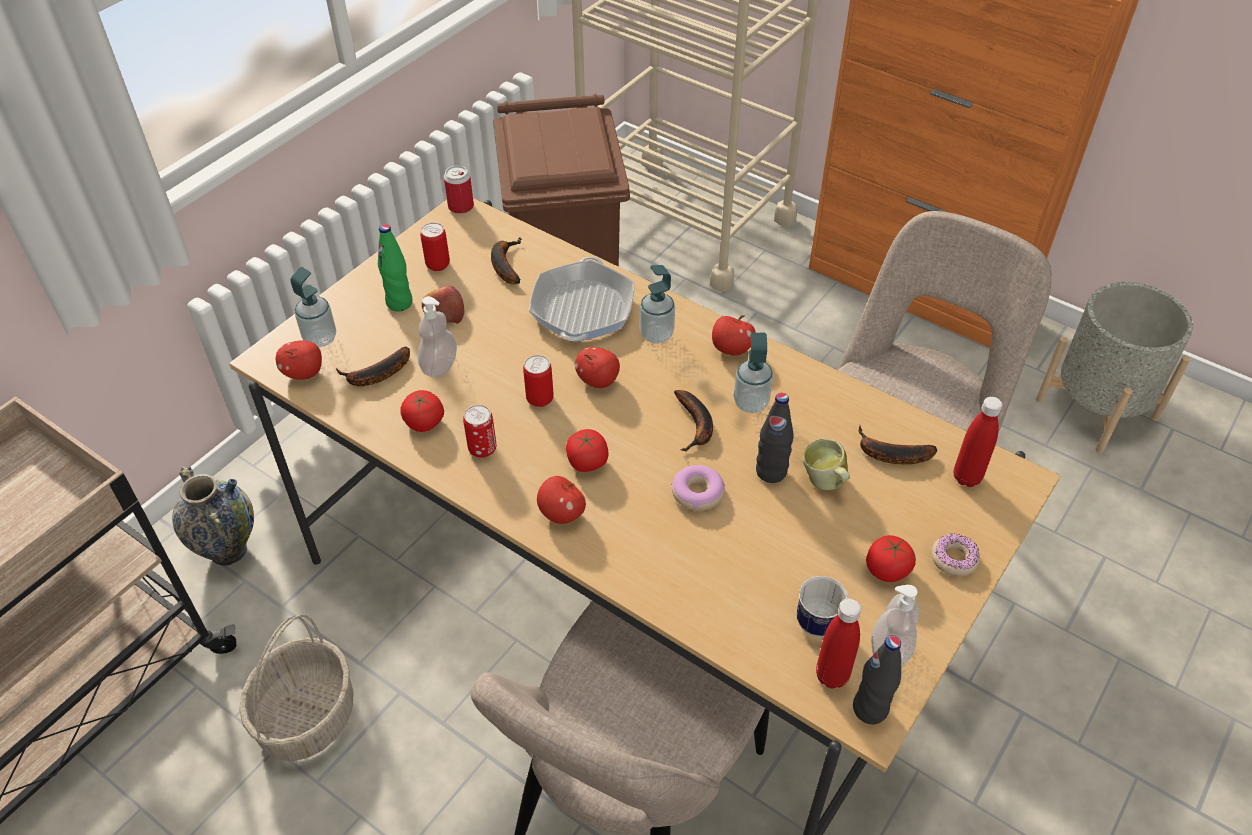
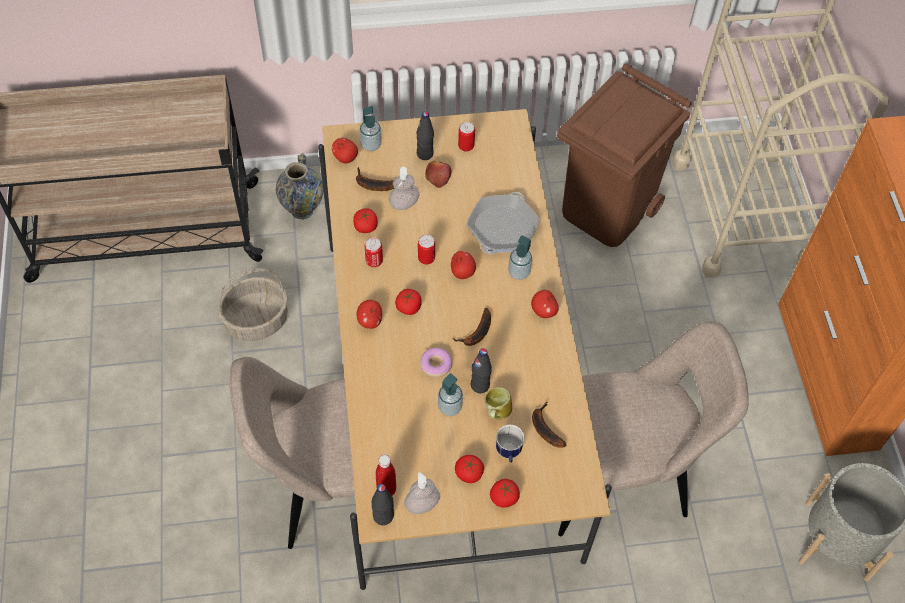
camera: 45 degrees right, 10 degrees up
(399, 303) = (425, 154): green bottle -> black bottle
(461, 207) = (516, 120): can -> none
(504, 264) = (496, 172): banana -> none
(582, 309) = (502, 228): frying pan -> frying pan turned 150 degrees clockwise
(751, 403) = (516, 345): soap dispenser -> soap dispenser (450, 407)
(823, 627) = (409, 469): mug -> mug (508, 453)
(954, 559) = (504, 498): donut -> tomato
(967, 477) = (564, 471): red bottle -> none

